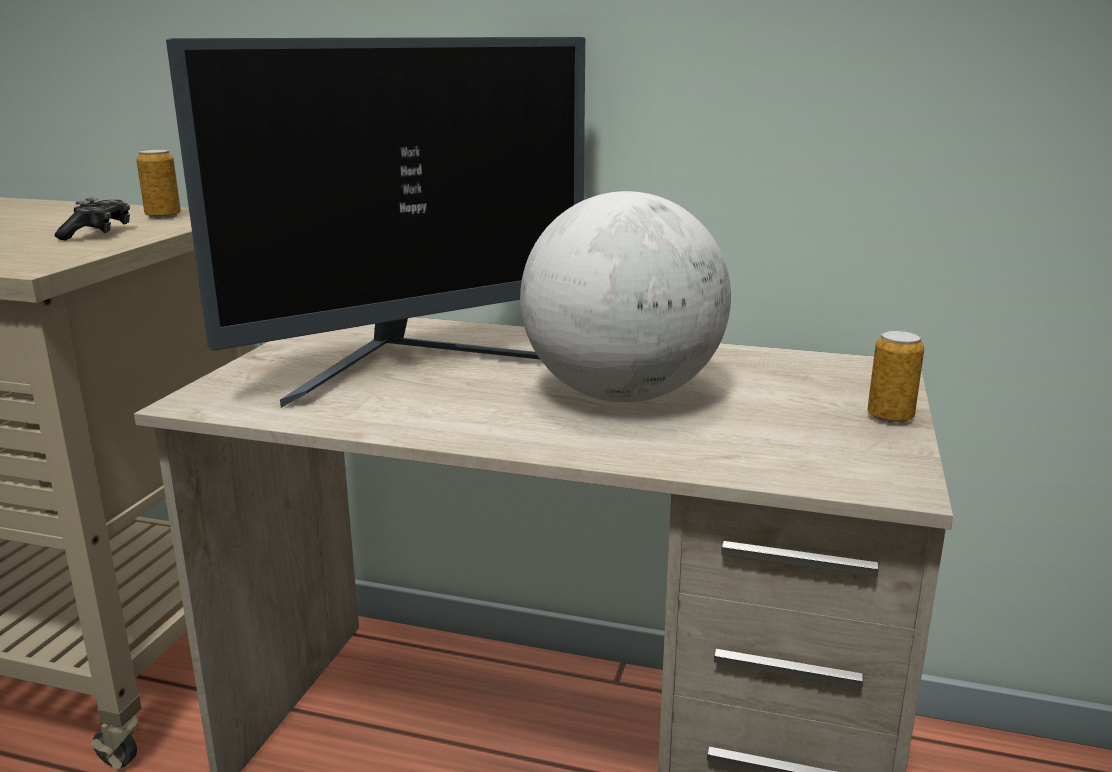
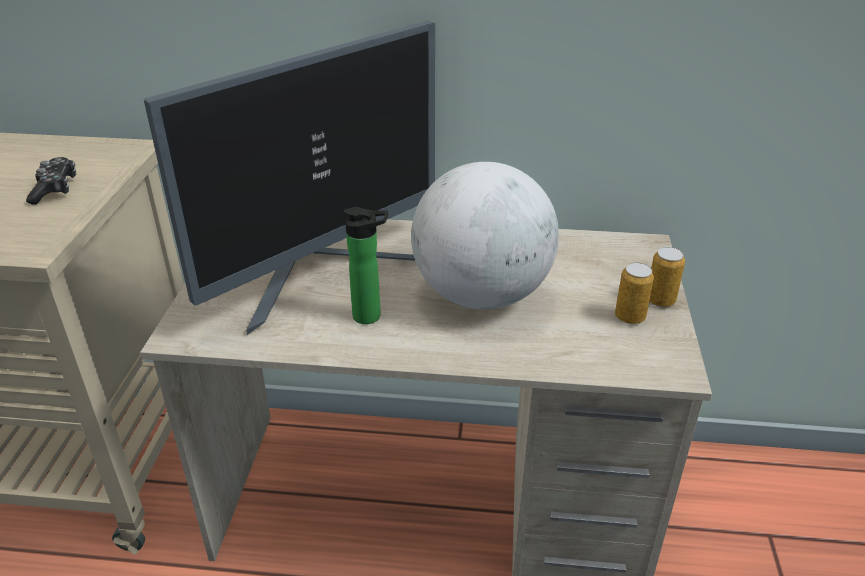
camera: 10 degrees left, 15 degrees up
(163, 216) = (92, 155): can -> can (629, 317)
(457, 403) = (371, 316): none -> bottle

